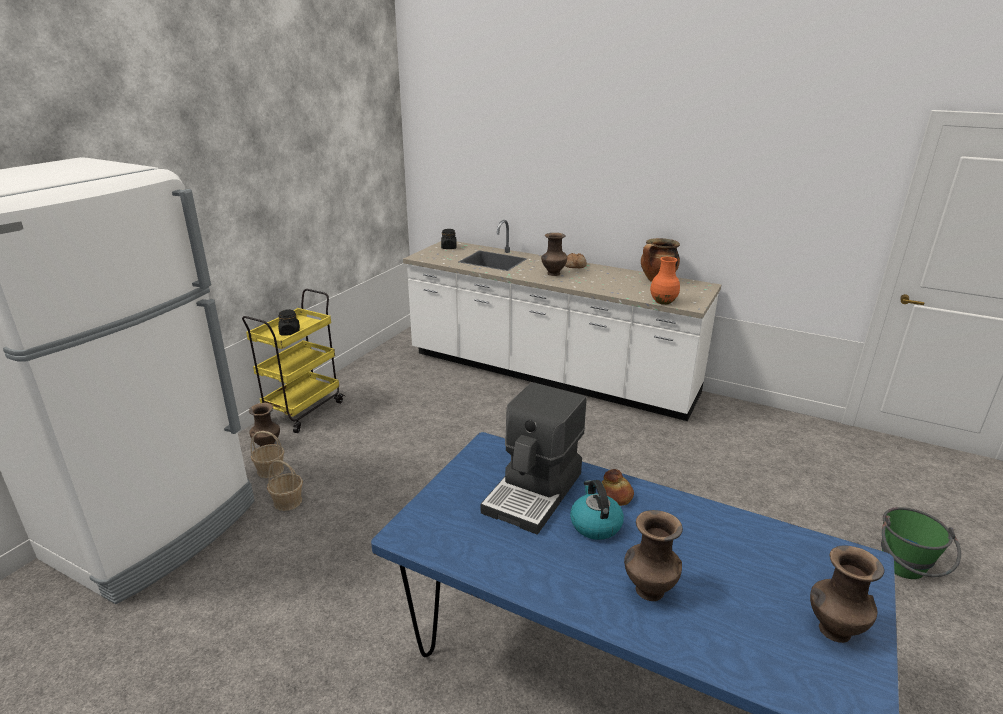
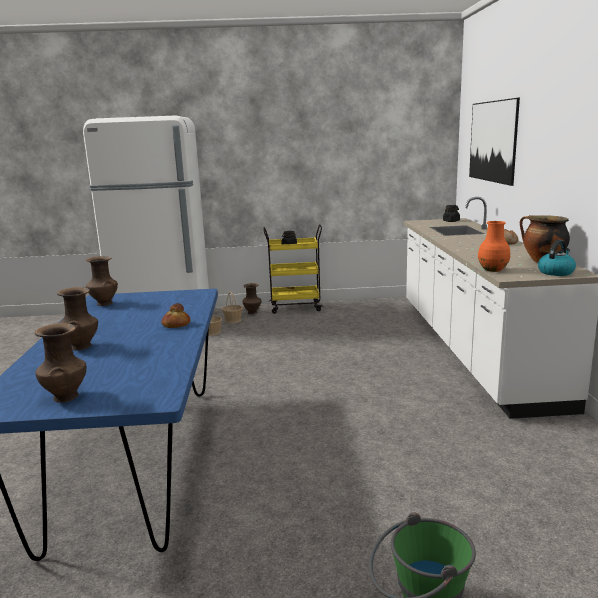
camera: 60 degrees right, 10 degrees down
(499, 157) = (492, 141): none -> picture
(535, 492) = (161, 309): coffee machine -> none
(553, 274) = (469, 242): brown vase -> brown vase (104, 303)
(595, 524) = (139, 325): kettle -> kettle (556, 272)

